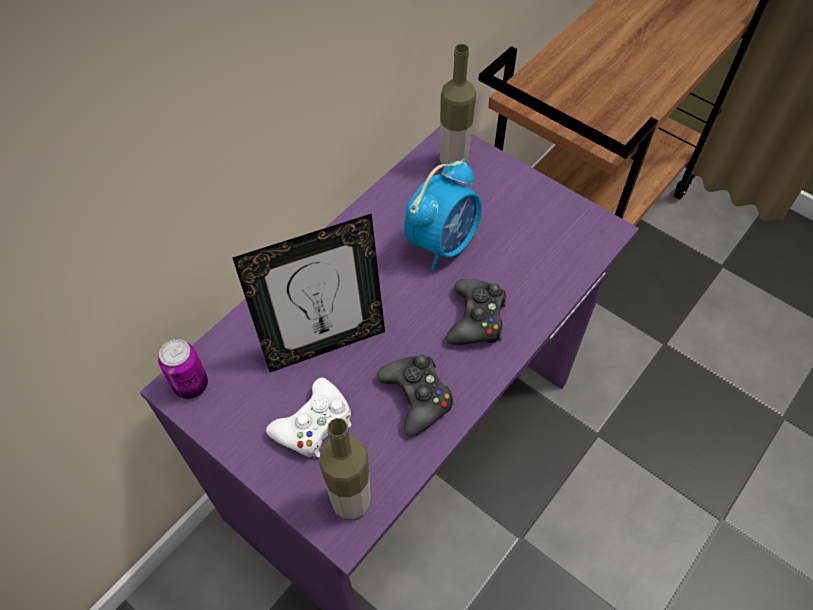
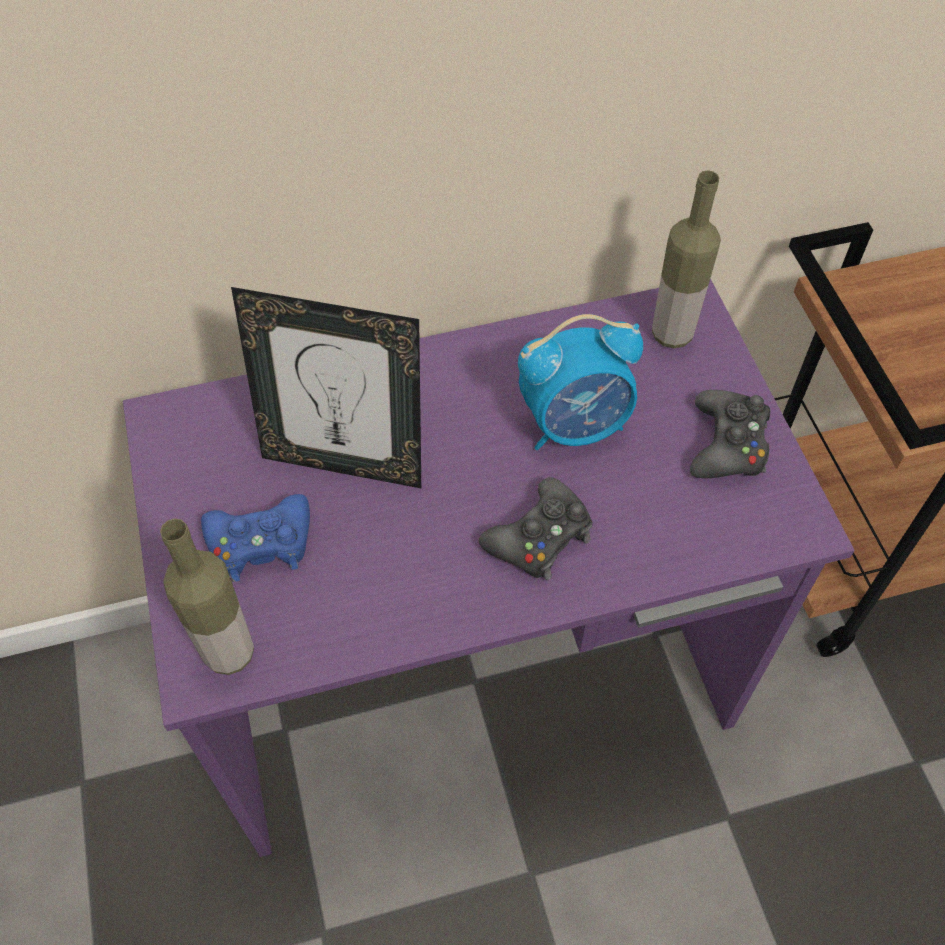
camera: 35 degrees right, 0 degrees up
(191, 385) = (175, 423): can -> none
(314, 424) = (261, 543): white game controller -> blue game controller
(417, 397) = (394, 584): black game controller -> black game controller (728, 444)

